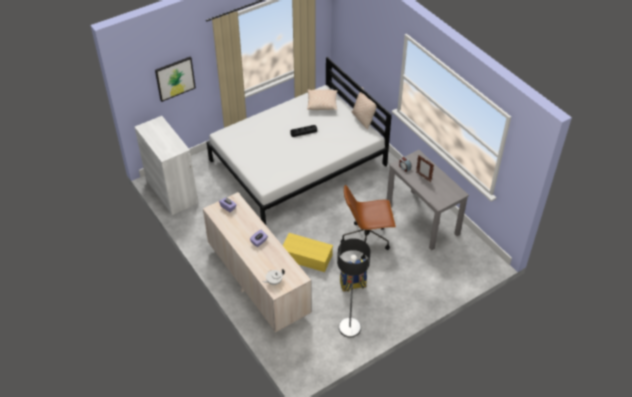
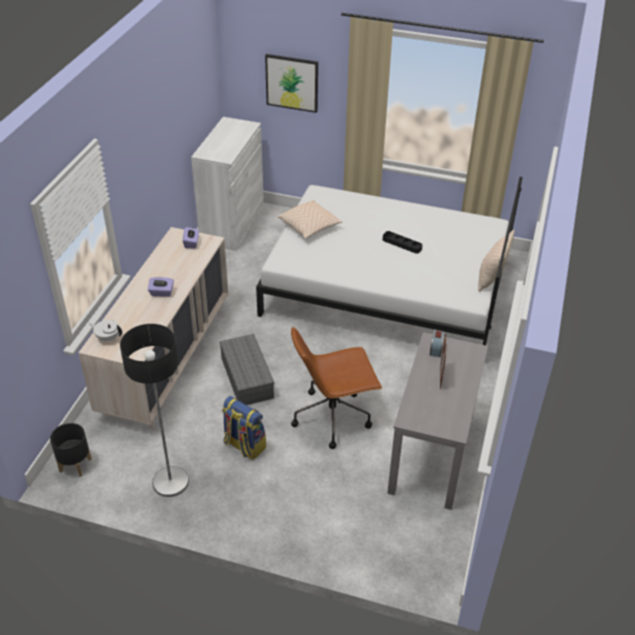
camera: 50 degrees right, 5 degrees down
(299, 363) = (75, 465): none -> black planter
(306, 257) = (246, 377): yellow storage box -> grey storage box
(322, 104) = (469, 233): beige pillow -> beige pillow (310, 226)
(366, 240) = (333, 416): brown office chair -> brown office chair turned 60 degrees counterclockwise

